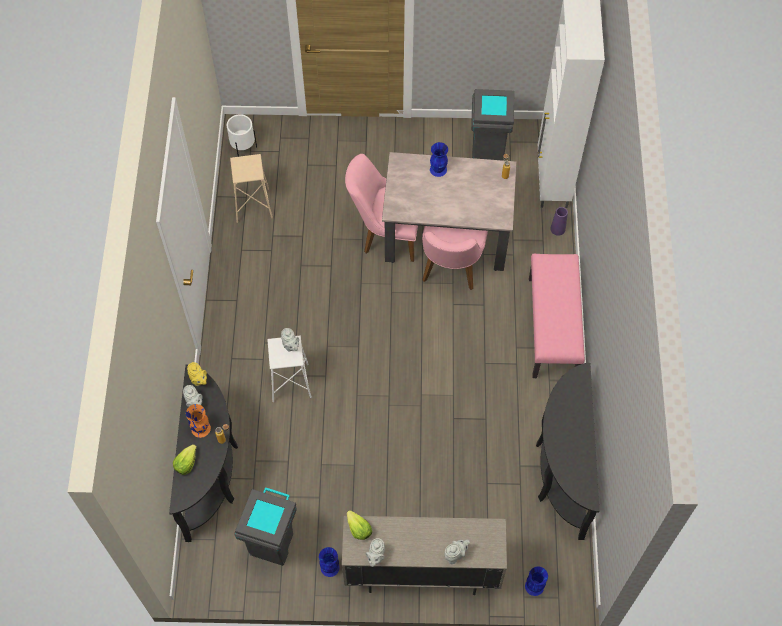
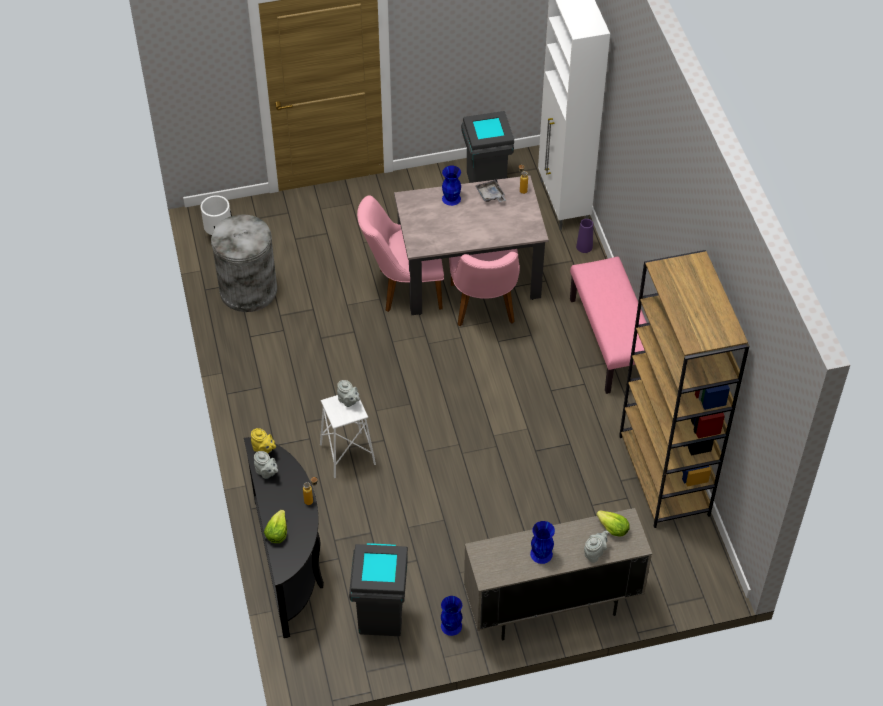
camera: 15 degrees left, 10 degrees down
(200, 428) = (281, 495): orange vase -> none
(253, 205) = (248, 290): beige stool -> grey trash can
(358, 529) = (485, 552): lettuce -> lettuce (612, 528)
(376, 556) = (512, 574): grey teapot -> none
(474, 174) = (490, 195): none -> grey tray
(534, 586) = (675, 592): blue vase -> blue vase (541, 553)
(560, 471) = (664, 476): black console table -> brown bookcase

